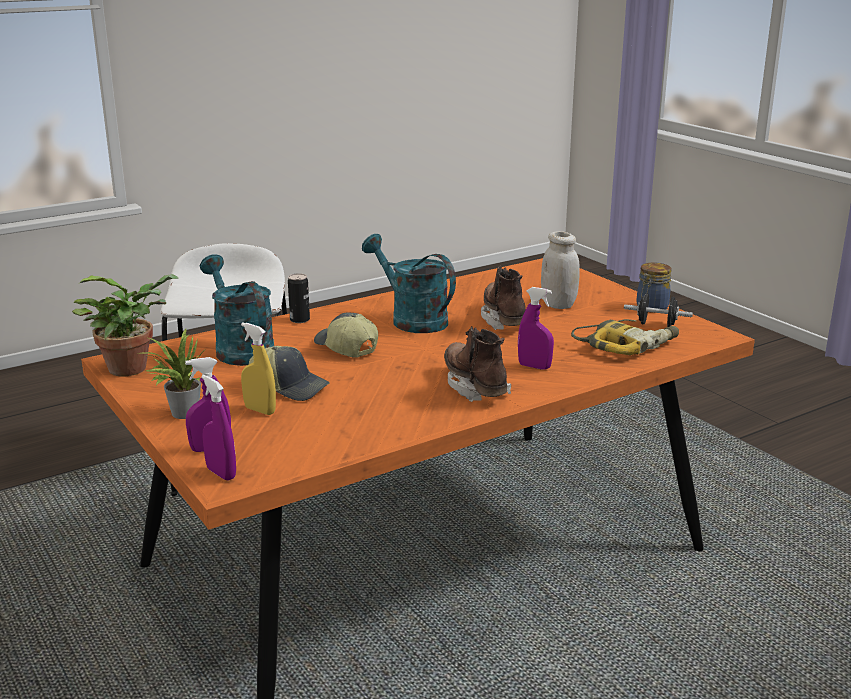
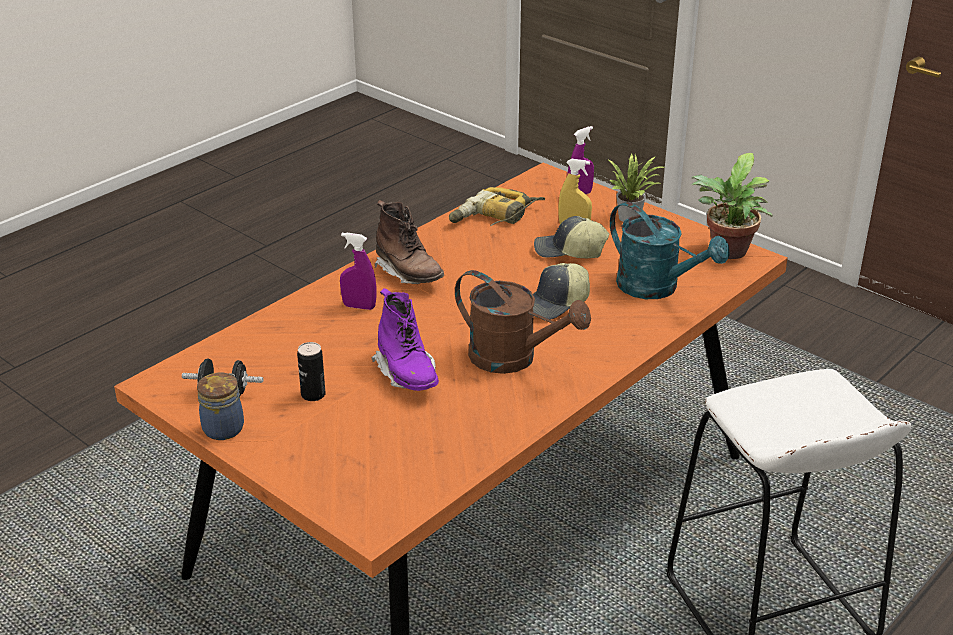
camera: 165 degrees right, 10 degrees up
(221, 473) = (555, 181): purple spray bottle -> none
(299, 320) = (637, 339): can -> can (313, 395)
(345, 348) = (556, 304): cap -> cap turned 105 degrees clockwise
(411, 319) = (513, 359): turquoise watering can -> brown watering can
(504, 320) = (407, 374): brown boot -> purple boot
(558, 305) = (345, 416): white jar -> none
(626, 344) = (264, 352): power drill -> power drill (495, 218)

